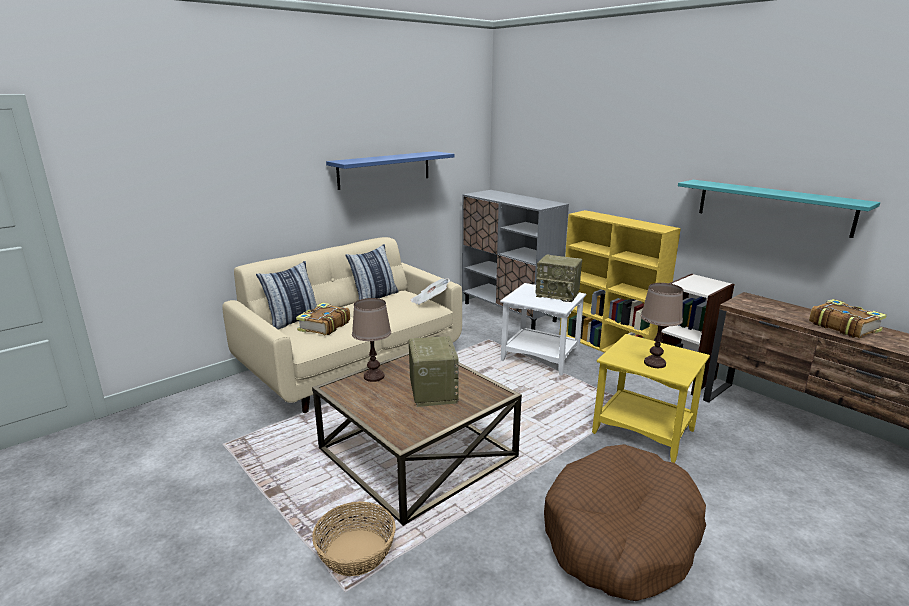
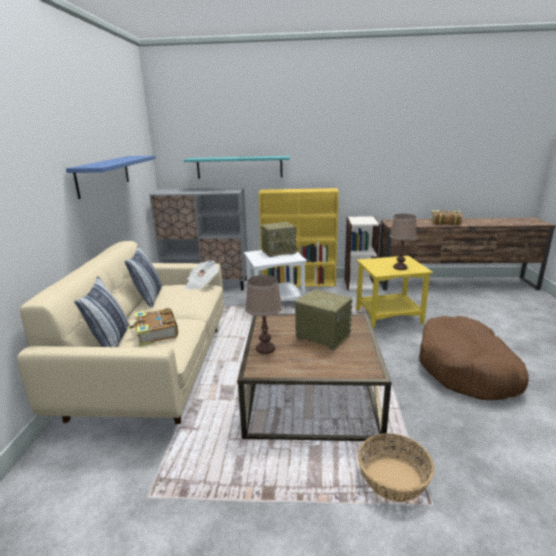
camera: 45 degrees left, 0 degrees up
(773, 207) = (390, 164): turquoise shelf -> turquoise shelf (239, 167)

